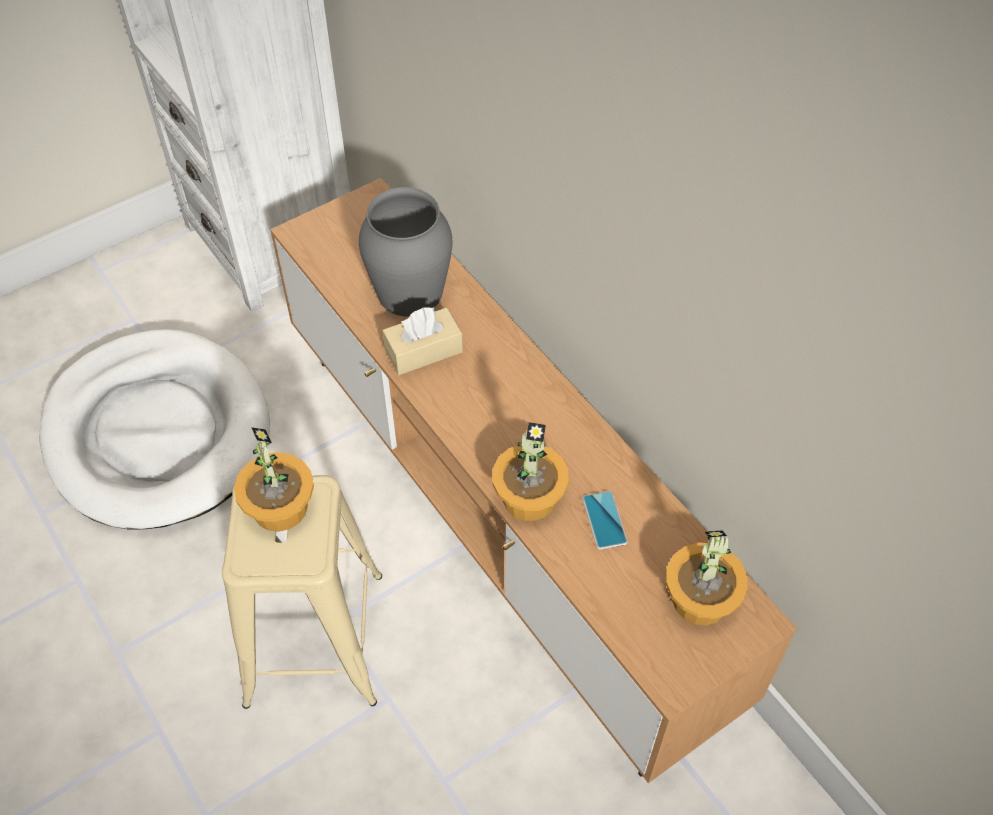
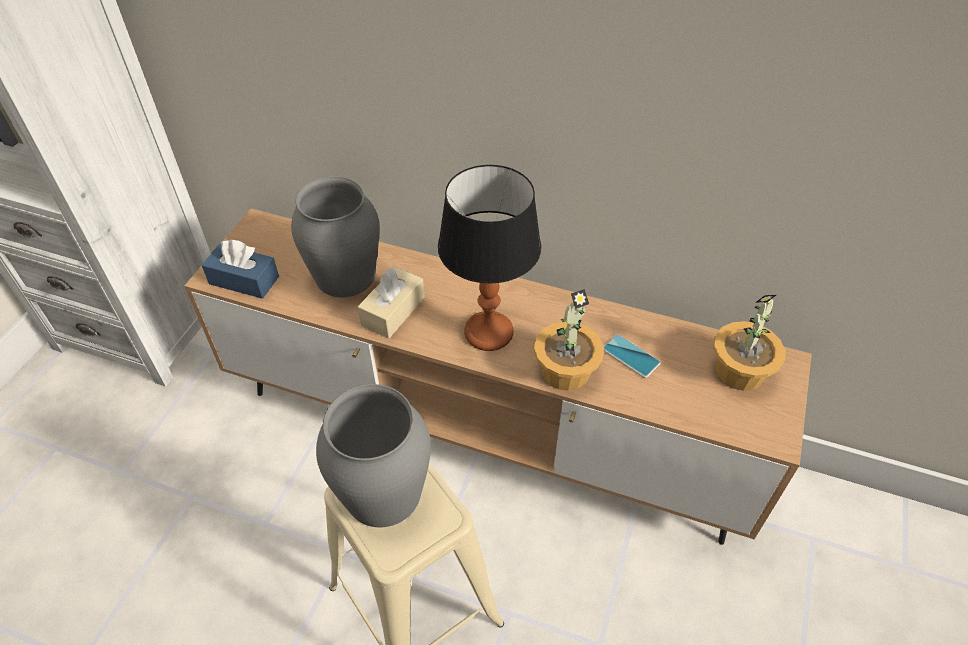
camera: 35 degrees left, 5 degrees down
(158, 433) = (149, 526): white dog bed -> none
(279, 508) = (382, 492): potted plant -> grey vase
(321, 250) = (244, 280): none -> blue tissue box
(492, 420) = (489, 332): none -> table lamp

